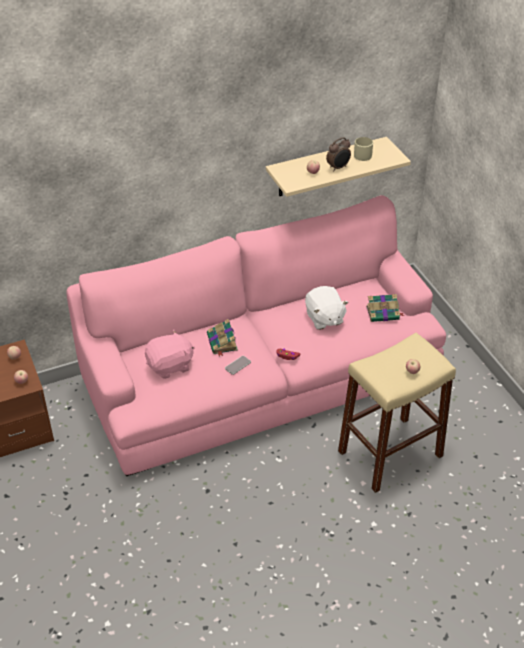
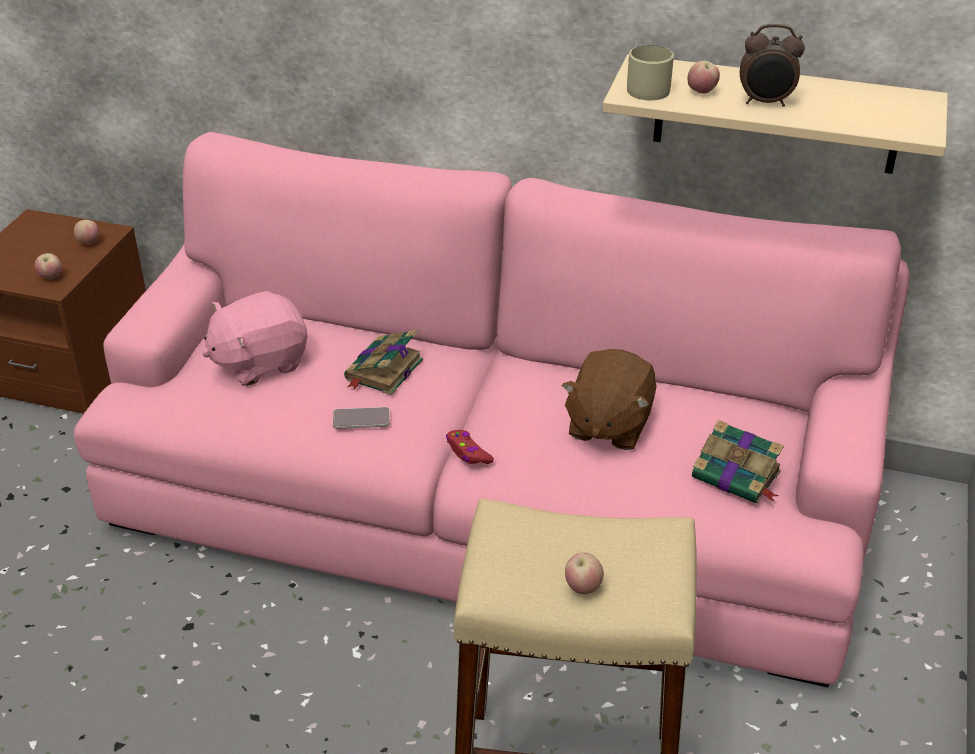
camera: 40 degrees right, 5 degrees down
(170, 366) = (259, 362): pink plush toy -> pink plush toy turned 135 degrees clockwise
(324, 318) = (608, 425): white plush toy -> brown plush toy
(362, 154) = (849, 101): beige mug -> beige mug (652, 88)

